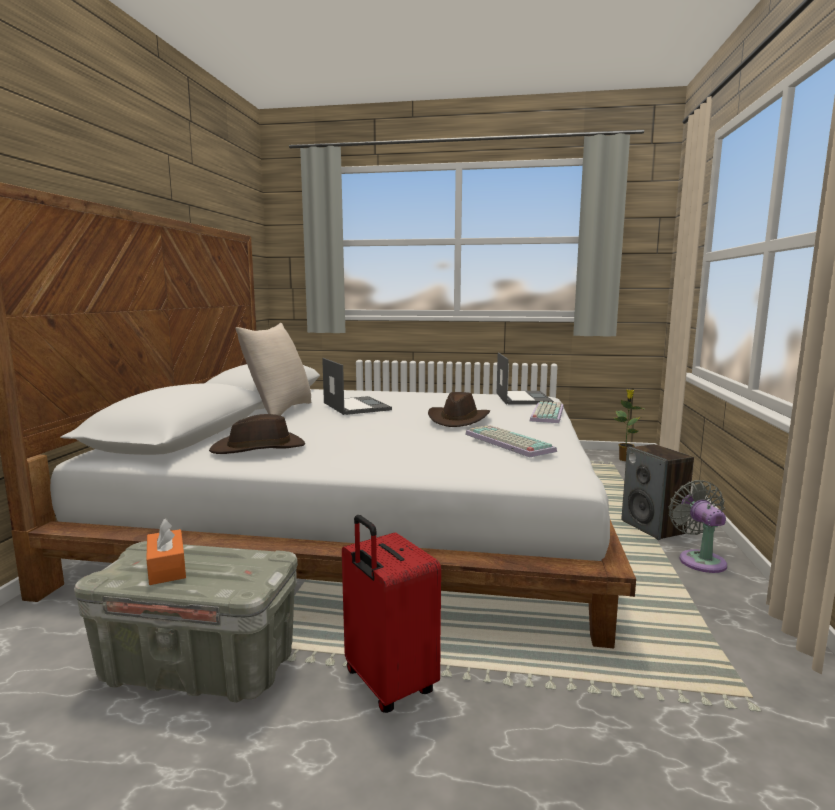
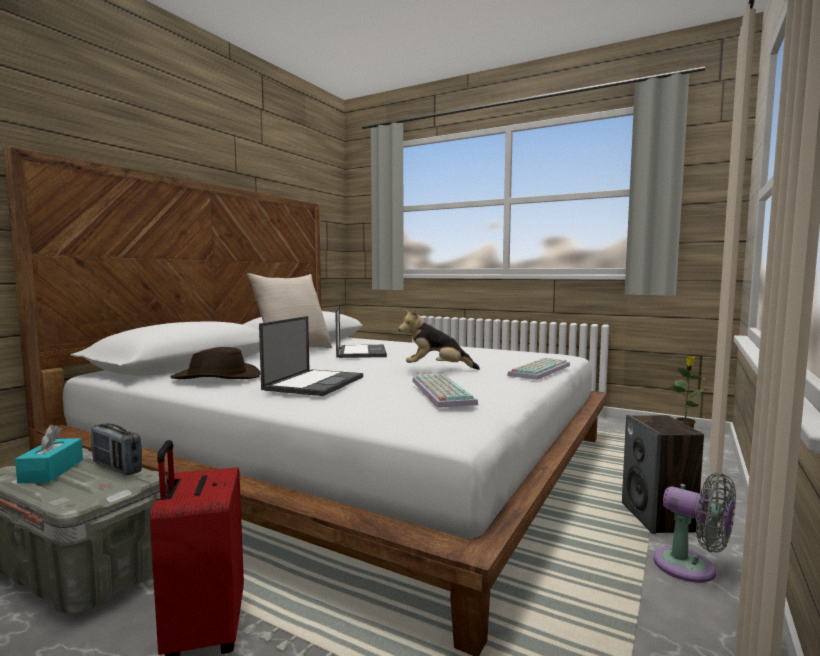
camera: 20 degrees right, 5 degrees down
(167, 568) = (52, 471): orange tissue box -> turquoise tissue box
(235, 553) = (117, 468): none -> radio
(459, 420) = (436, 369): brown hat -> plush toy
(522, 398) = (538, 355): laptop -> laptop (315, 383)
(699, 559) = (691, 568): grey fan -> grey fan turned 120 degrees clockwise

